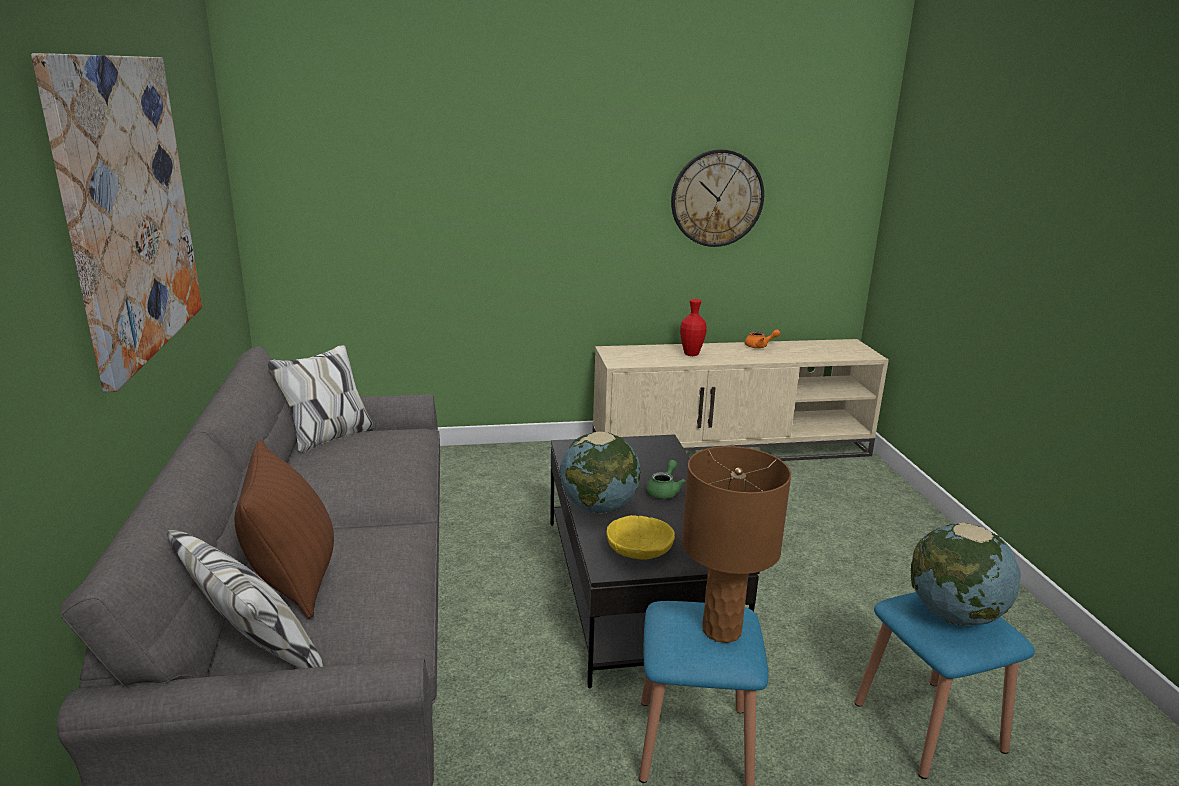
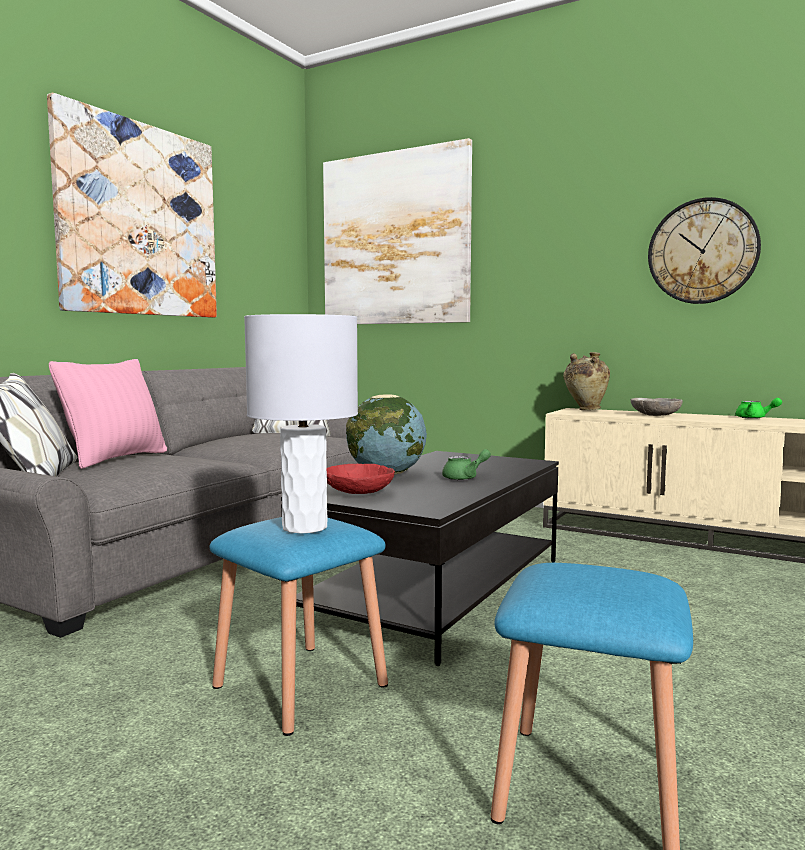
camera: 40 degrees right, 15 degrees down
(294, 579) = (115, 459): brown pillow -> pink pillow
(375, 158) = (395, 239): none -> picture
(621, 350) = (585, 410): none -> beige vase
(639, 551) = (358, 493): yellow bowl -> red bowl
(691, 354) = (655, 415): red vase -> grey bowl
(722, 630) = (304, 527): brown table lamp -> grey table lamp
(759, 346) = (755, 418): orange teapot -> green teapot
(954, 615) = (589, 579): globe -> none

